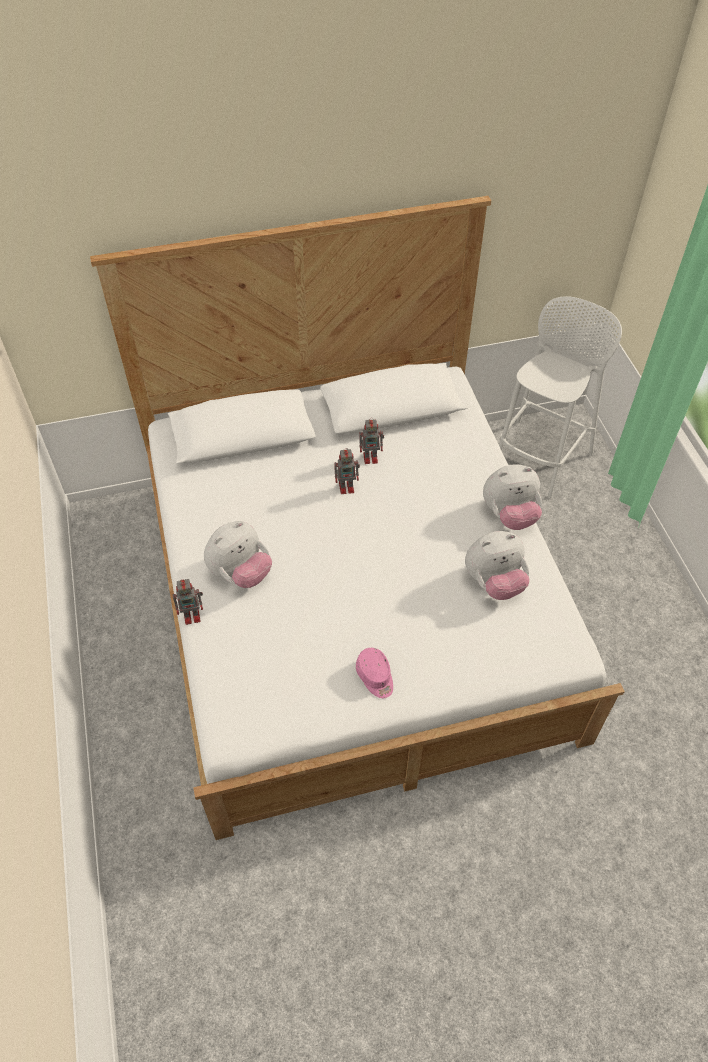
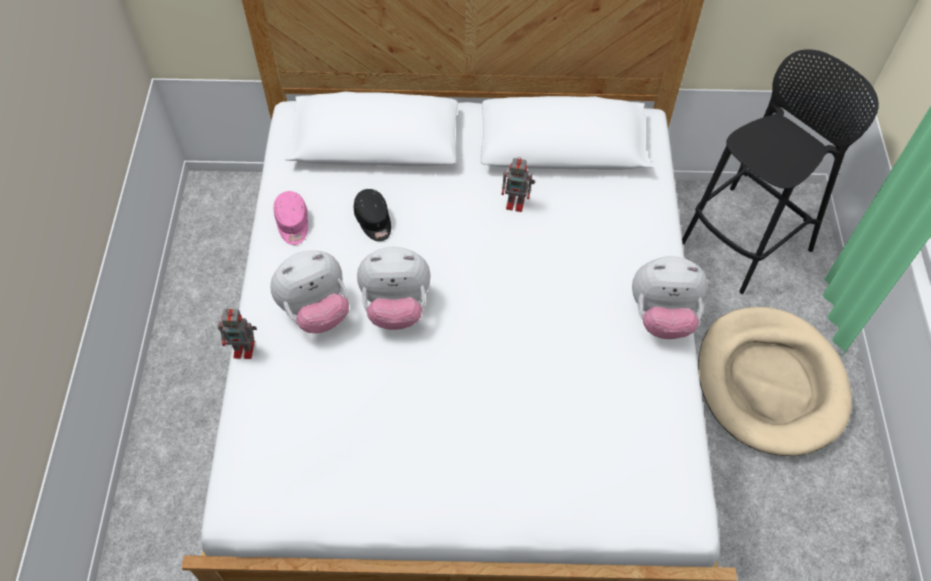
camera: 15 degrees right, 5 degrees up
(263, 495) = (374, 221): none -> black cap
(347, 487) = (475, 234): toy robot -> none
(375, 677) = (429, 482): pink cap -> pink cap (293, 224)
(494, 582) = (613, 398): plush toy -> plush toy (396, 307)
(539, 458) = (744, 240): white stool -> black stool
(592, 559) = (770, 383): none -> beige dog bed

